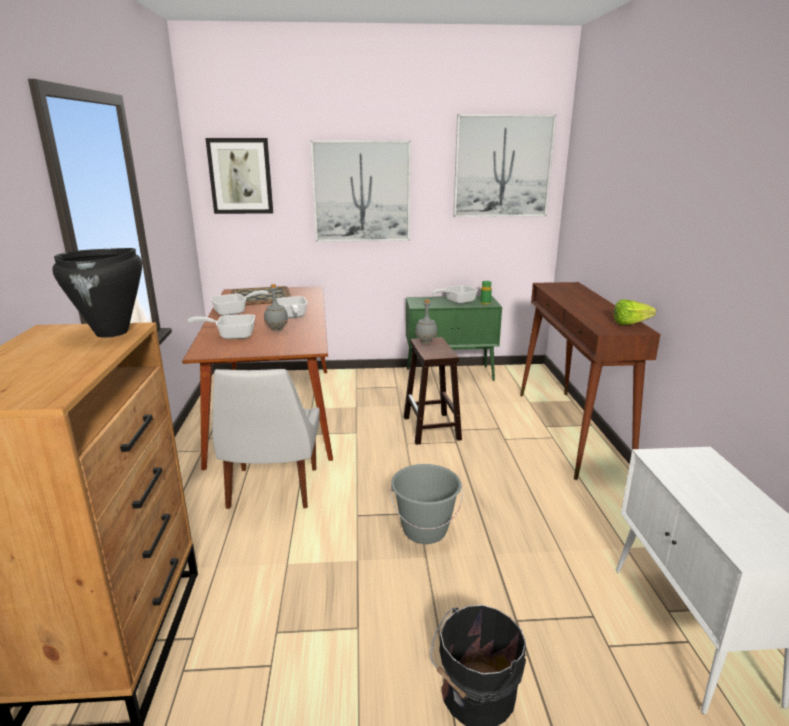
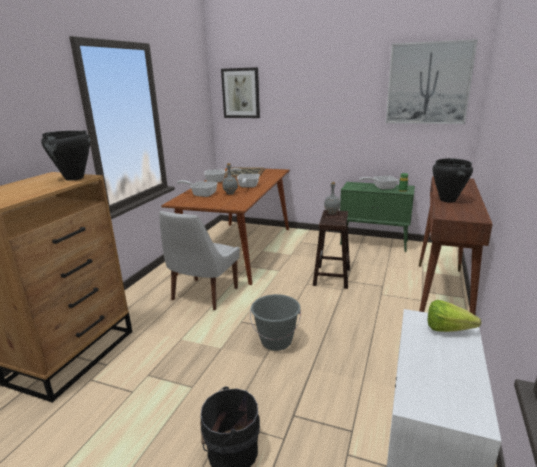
camera: 25 degrees right, 0 degrees up
(361, 191) = (318, 103): picture -> none
(585, 311) = (447, 200): none -> black cooking pot
(634, 324) = (478, 213): lettuce -> lettuce (452, 330)

